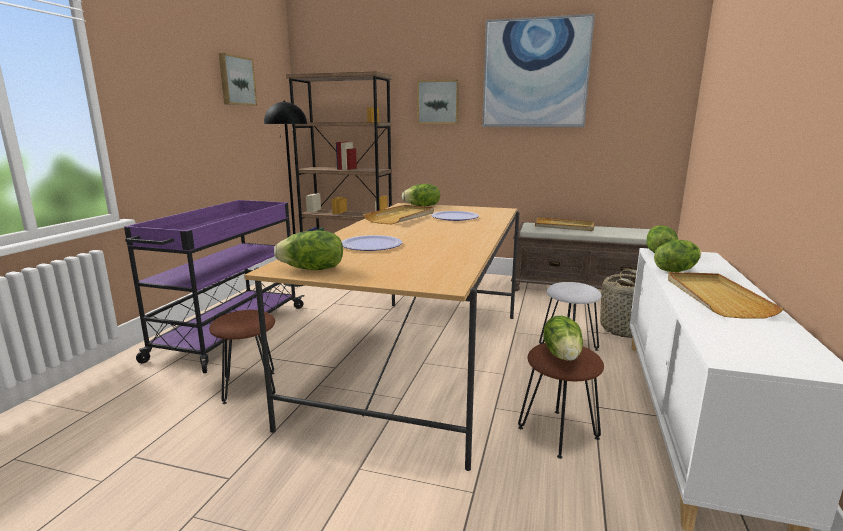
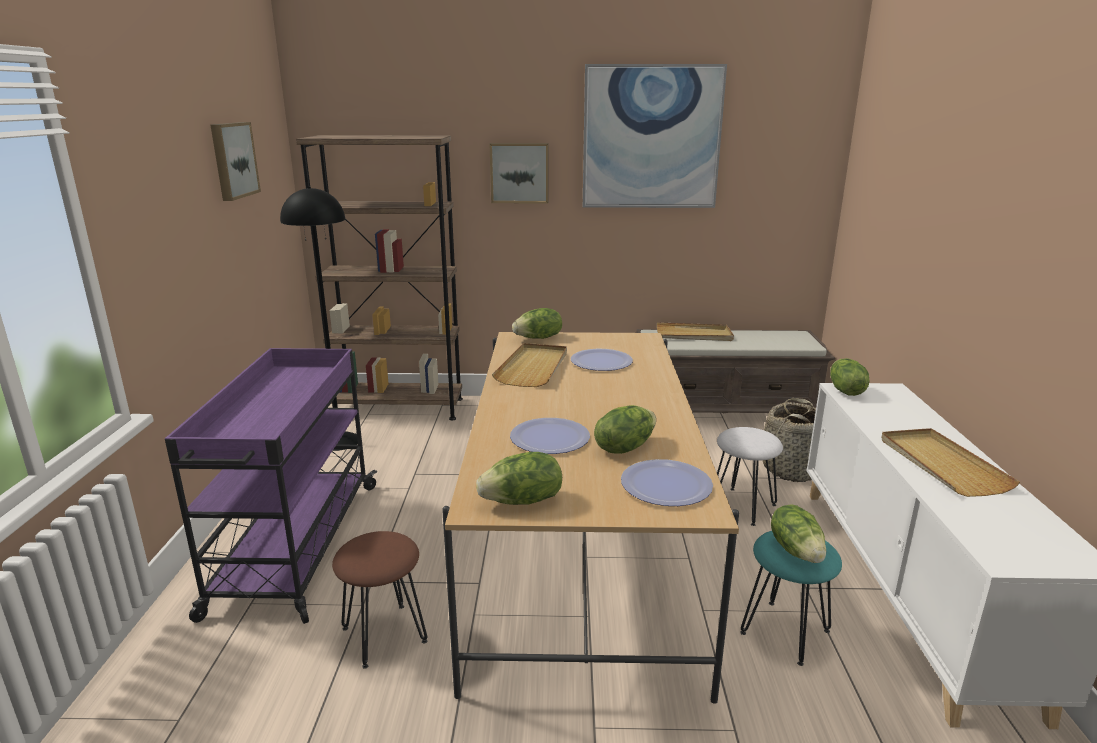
camera: 15 degrees left, 5 degrees up
(431, 271) = (666, 485): none -> plate
(558, 433) = (786, 632): brown stool -> turquoise stool
(675, 270) = (879, 422): lettuce -> lettuce (624, 447)

